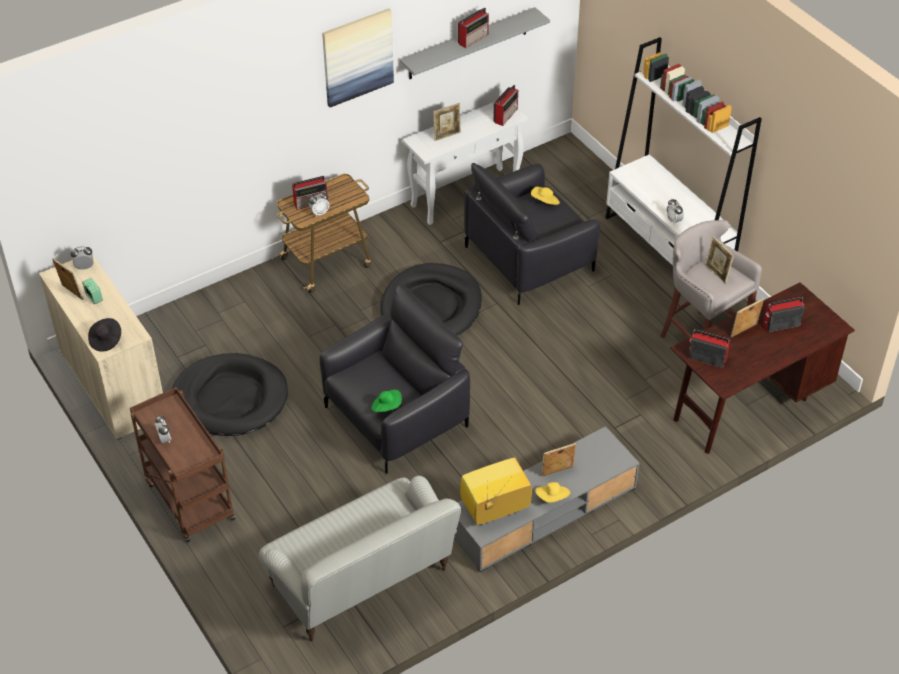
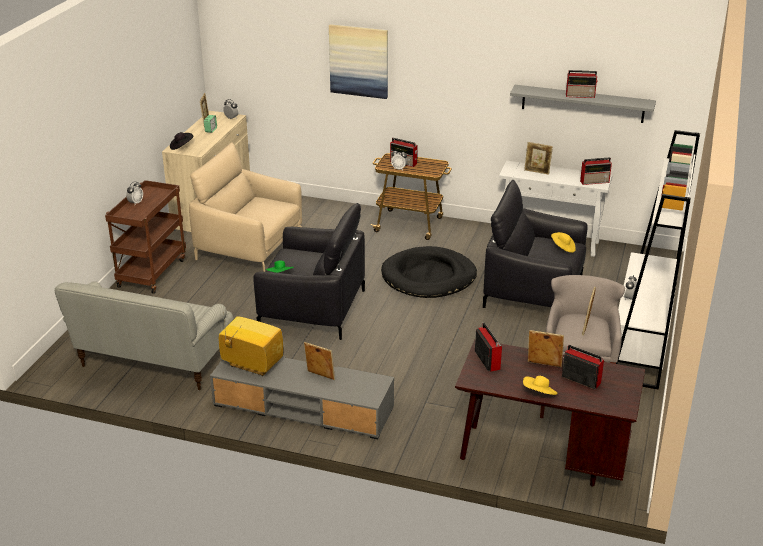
camera: 50 degrees right, 15 degrees down
(230, 399) = (250, 248): black dog bed -> beige armchair
(357, 57) = (476, 63): picture -> picture (359, 61)
(552, 498) = (292, 385): yellow hat -> yellow hat (539, 394)

